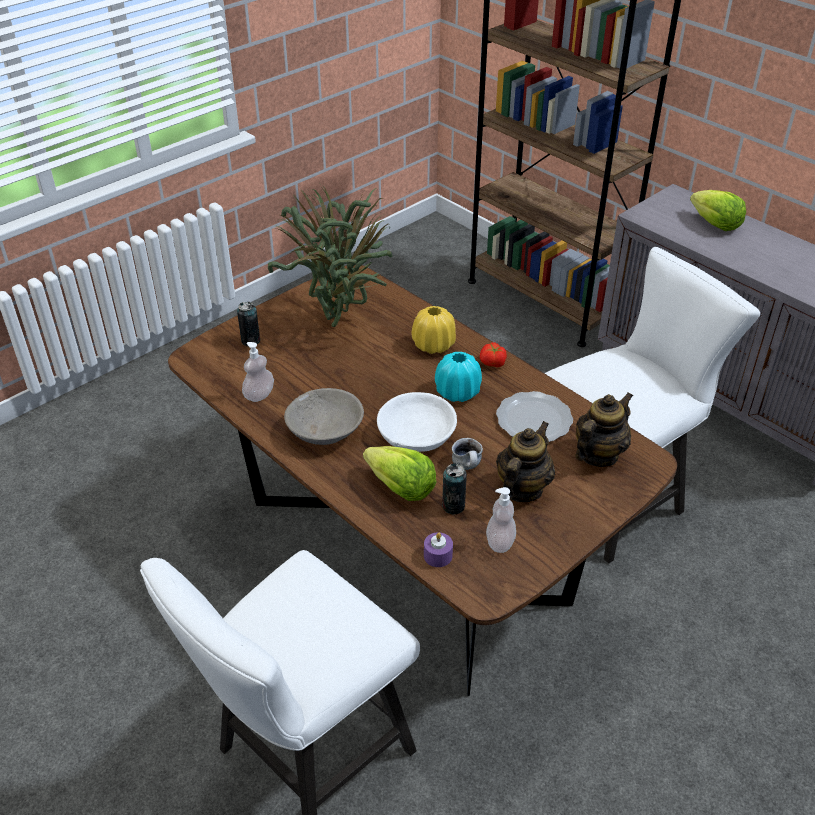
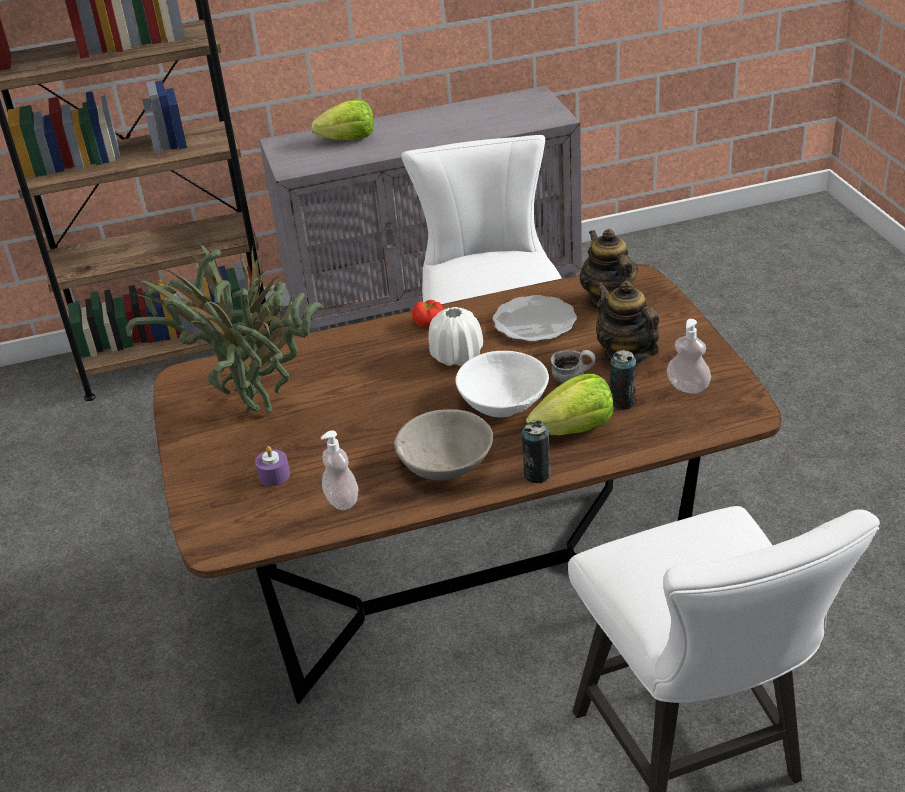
camera: 60 degrees left, 5 degrees down
(250, 341) = (230, 487): can -> can (537, 474)
(433, 345) = (367, 352): yellow vase -> none
(438, 555) = (684, 429): purple candle -> purple candle (274, 475)
(457, 392) = (456, 356): turquoise vase -> white vase

